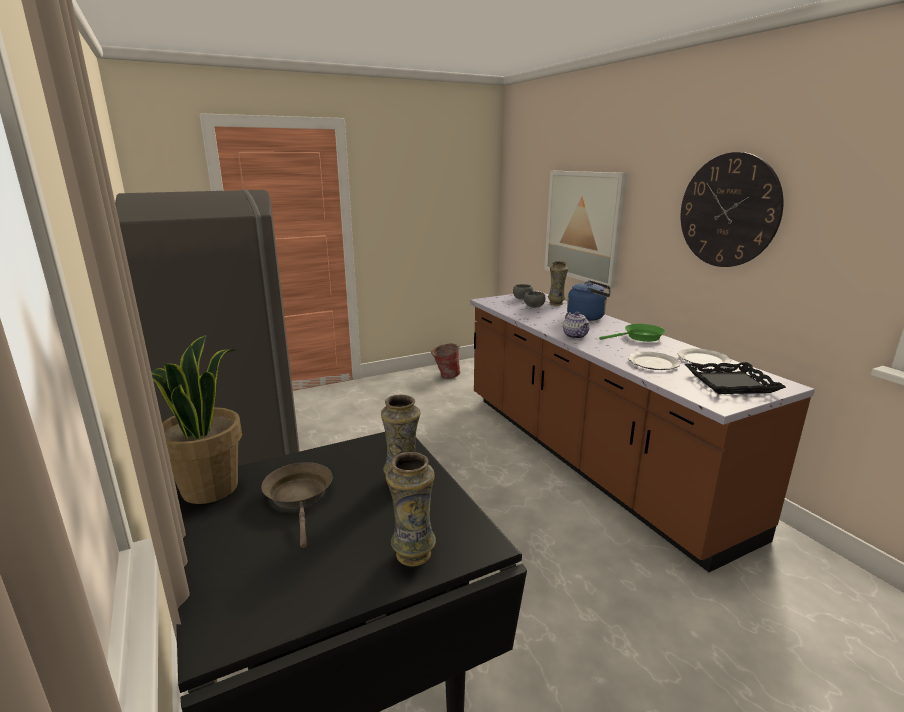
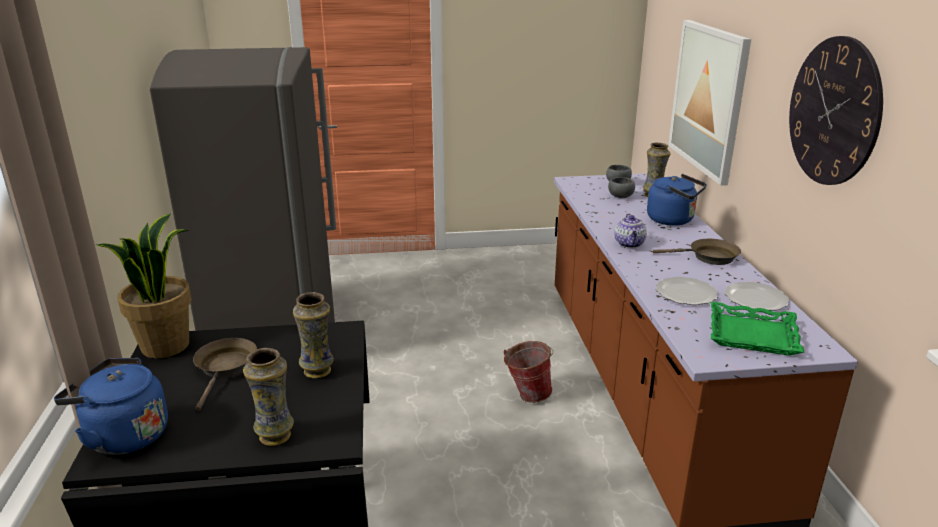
camera: 20 degrees right, 5 degrees up
(227, 600) = (123, 436): none -> blue kettle
(445, 376) = (541, 261): bucket -> bucket (526, 394)
(640, 337) = (709, 257): green frying pan -> brown frying pan
(730, 383) = (753, 334): black tray -> green tray

